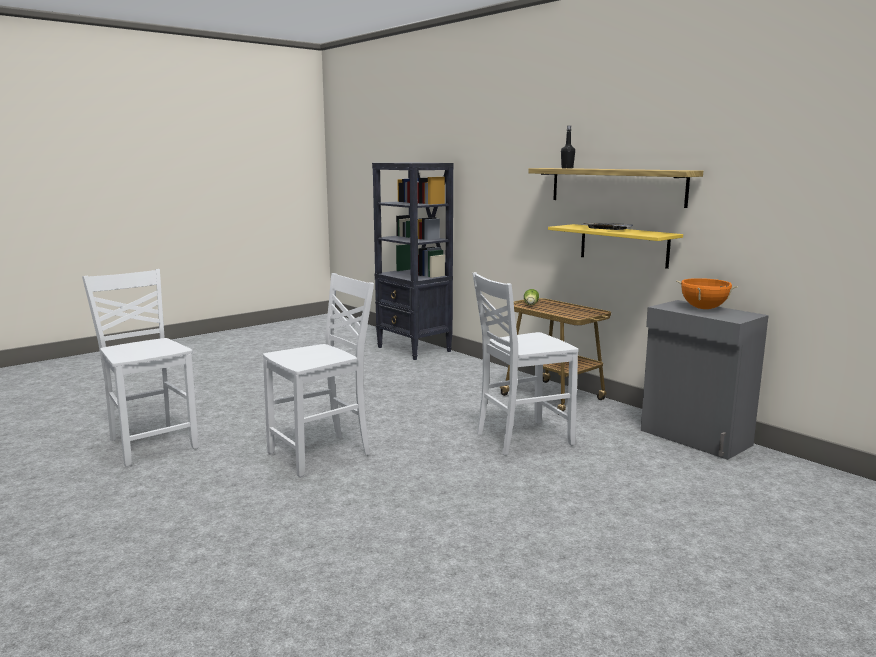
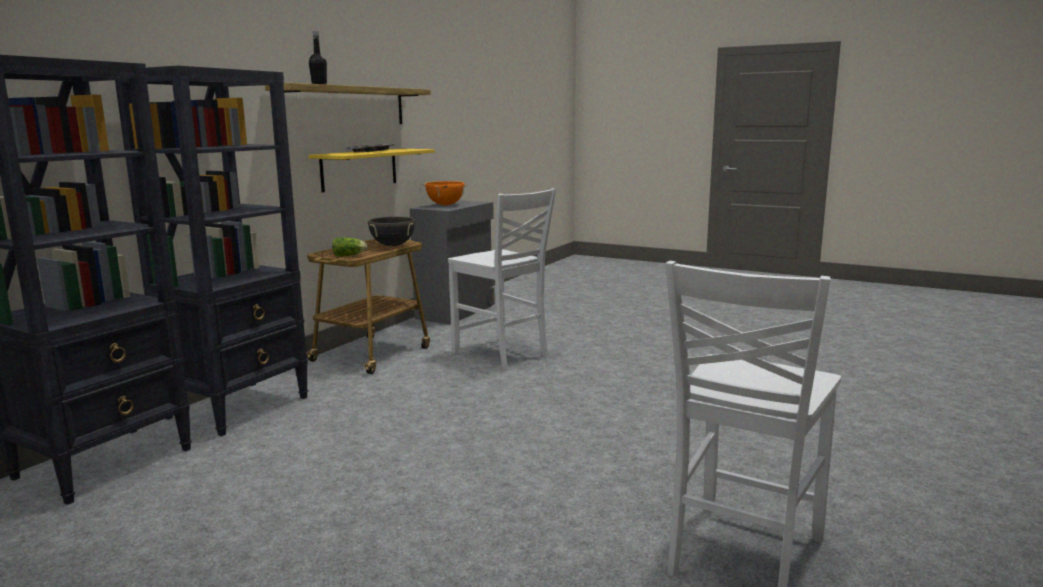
camera: 110 degrees left, 0 degrees up
(322, 454) = (628, 425): white chair -> none
(465, 367) = (240, 407): none -> black bookcase
(564, 312) = (392, 245): none -> black cooking pot

